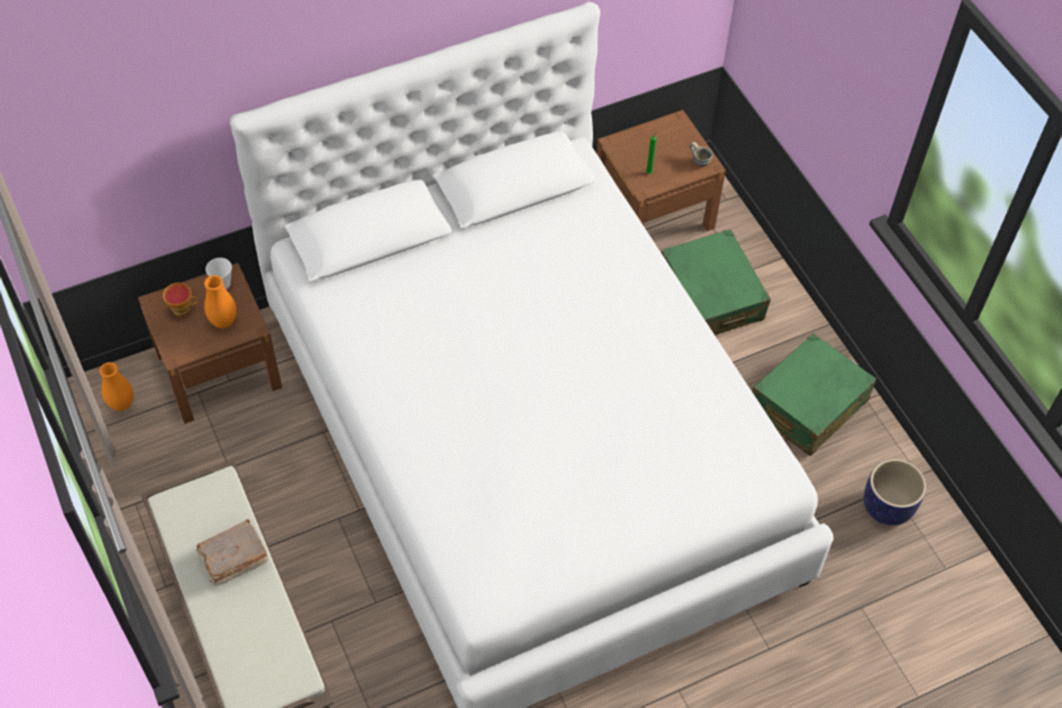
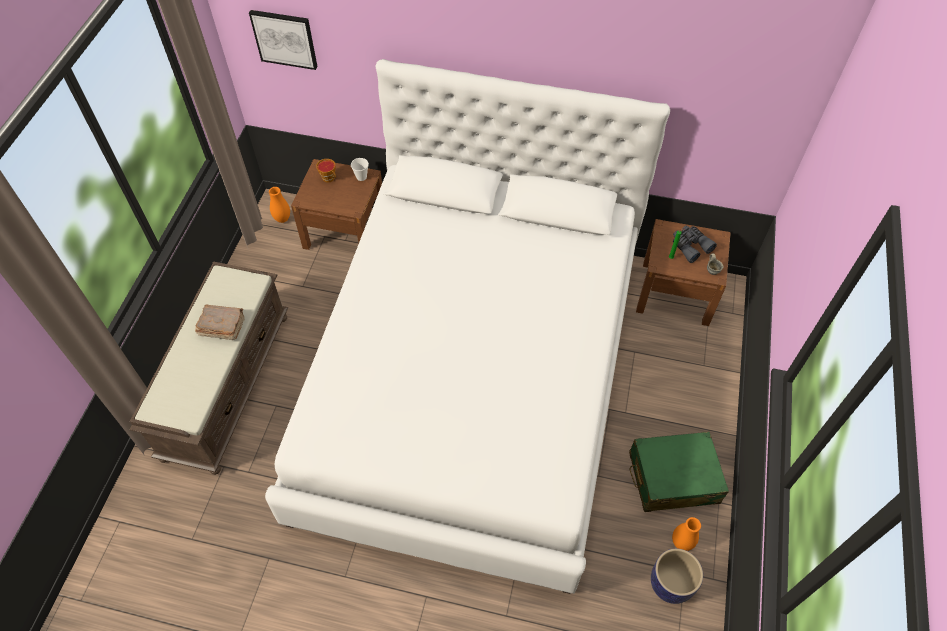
camera: 40 degrees right, 0 degrees up
(81, 154) = (284, 38): none -> picture
(224, 322) = (343, 197): orange vase -> orange vase (681, 543)
(657, 148) = (690, 246): none -> grey binoculars
(710, 296) = (668, 366): green suitcase -> none

